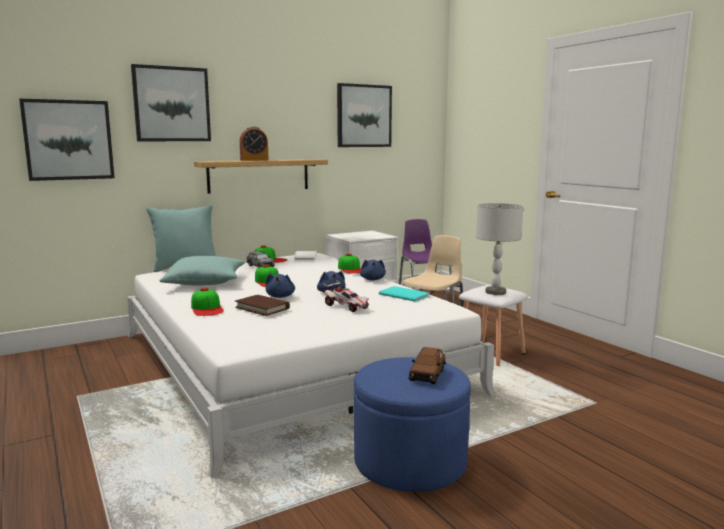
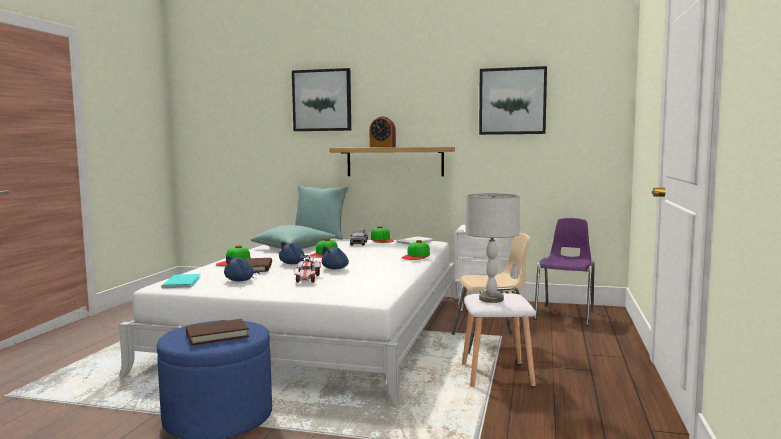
camera: 45 degrees right, 5 degrees down
(68, 140) = (250, 131): picture -> none
(373, 279) = (406, 266): blue plush toy -> blue plush toy (241, 280)
(403, 294) = (381, 280): turquoise book -> turquoise book (183, 282)
(427, 375) = (217, 335): brown toy car -> brown book

